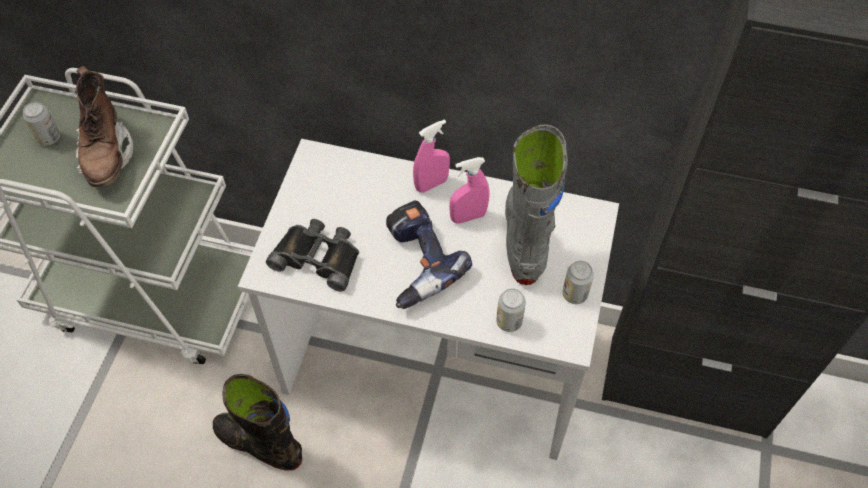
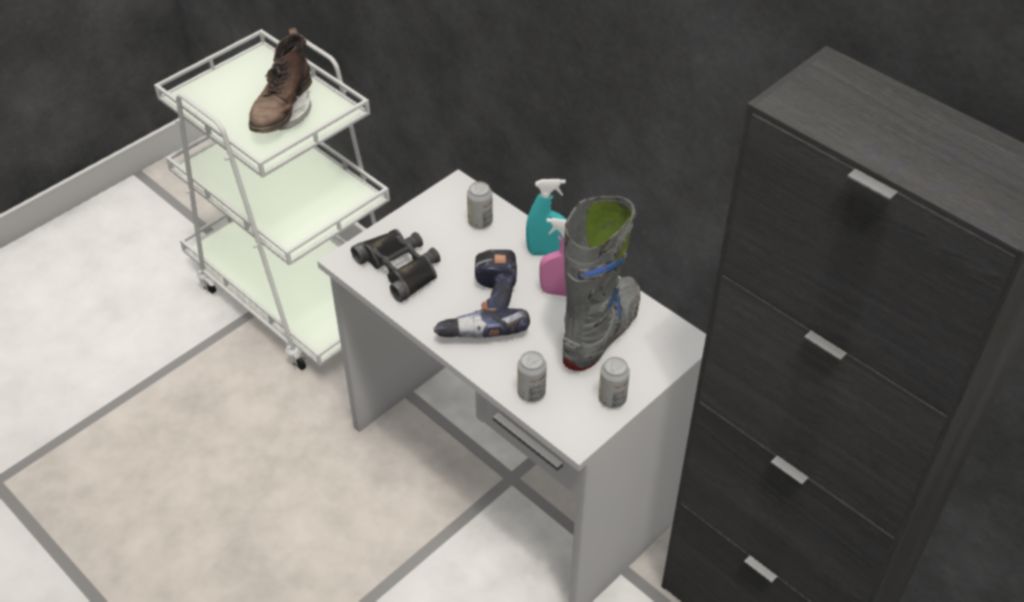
camera: 30 degrees right, 10 degrees down
(49, 138) = (248, 85): can -> can (480, 222)
(260, 444) = (305, 461): black boot -> none
(431, 184) = (546, 251): pink spray bottle -> turquoise spray bottle

